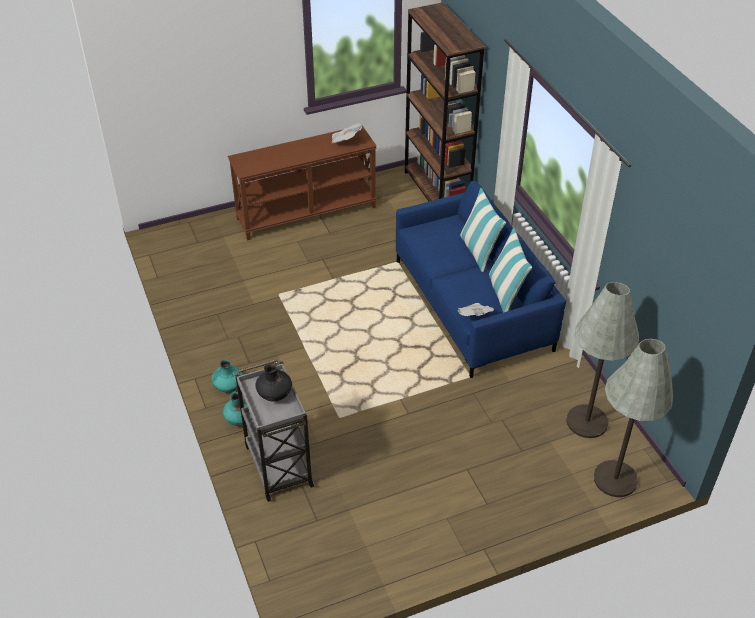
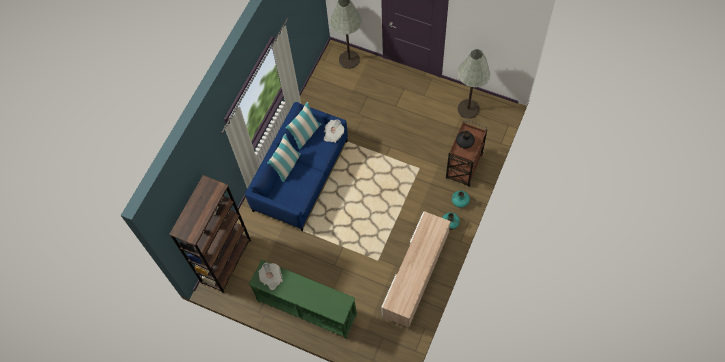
camera: 130 degrees left, 20 degrees up
(216, 309) = (415, 277): none -> beige tv stand
(278, 464) = (463, 168): grey cart -> brown cart
(306, 212) = (306, 308): brown console table -> green console table
(587, 422) = (329, 86): grey floor lamp -> grey floor lamp (468, 109)

